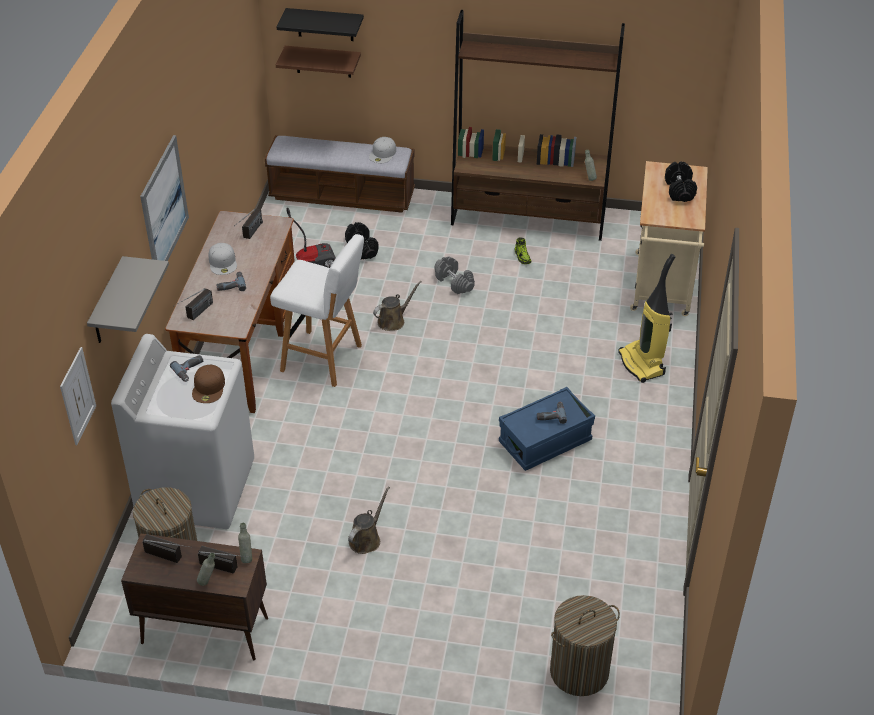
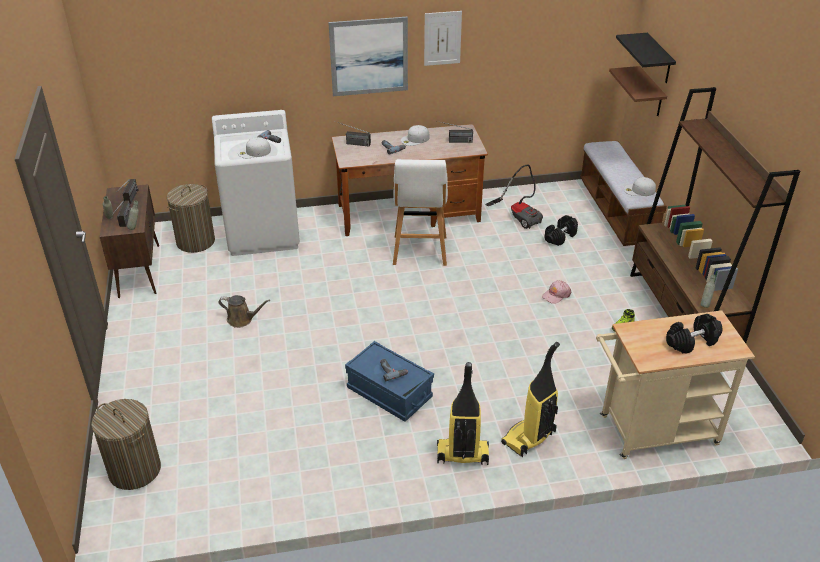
camera: 70 degrees right, 5 degrees down
(77, 396) = (176, 84): picture -> picture (442, 38)
(108, 303) = (245, 58): grey shelf -> none
(209, 387) = (254, 152): brown cap -> white cap
(393, 321) = (485, 274): brown watering can -> none
(454, 282) = (556, 295): grey dumbbell -> pink cap
(647, 413) = (462, 455): none -> vacuum cleaner

